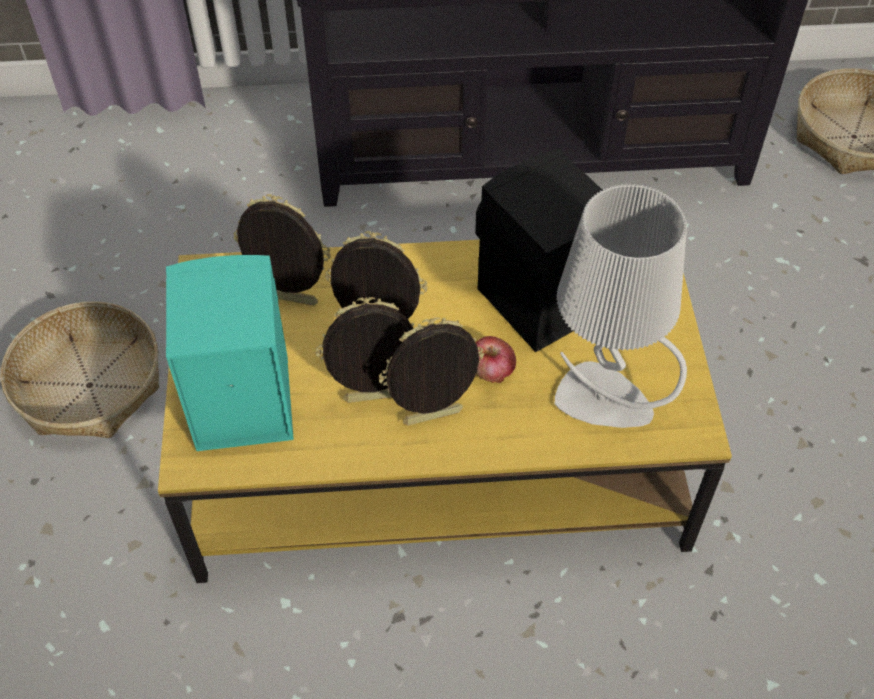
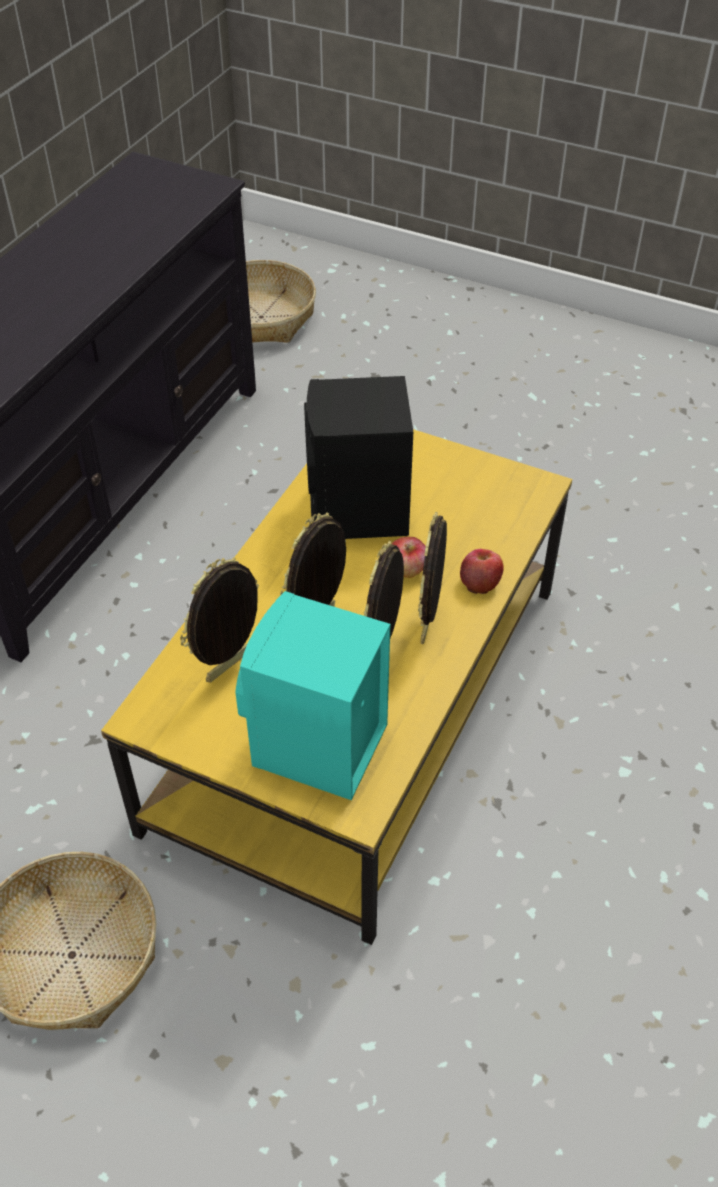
camera: 60 degrees left, 5 degrees down
(517, 436) = (480, 582): none -> apple
(604, 399) = (480, 519): grey table lamp -> none

